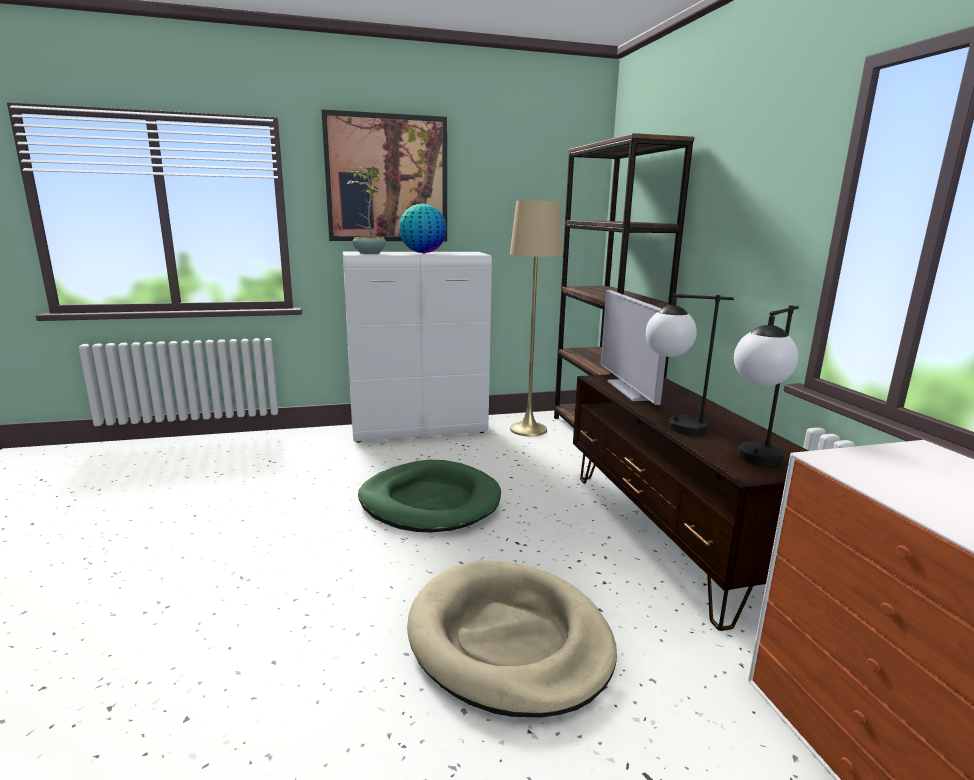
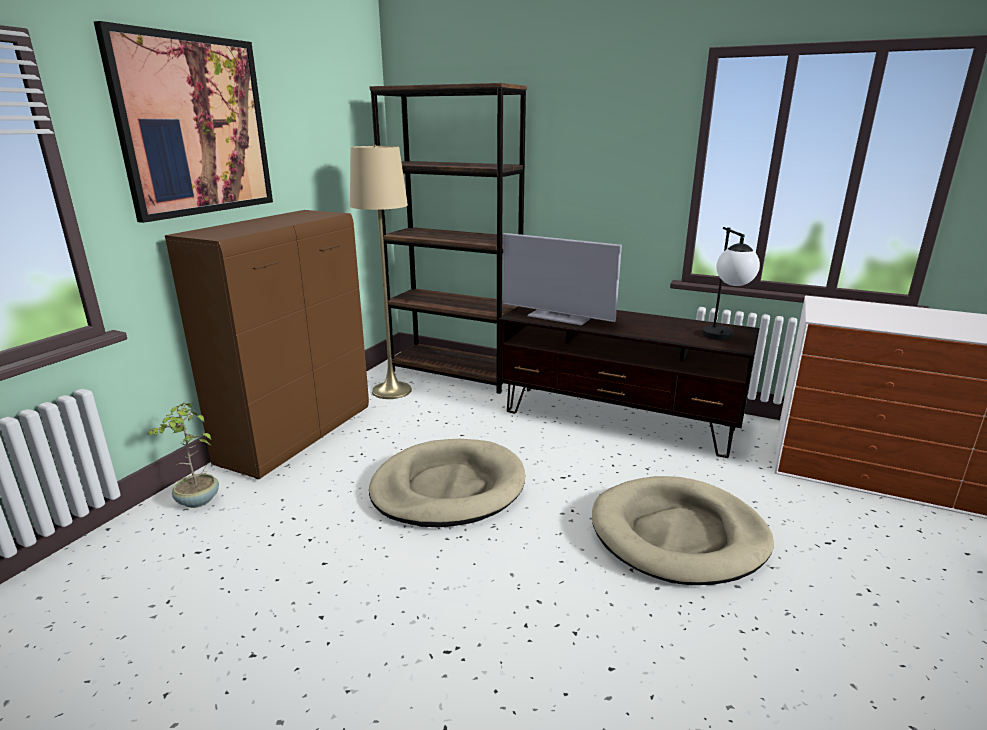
camera: 50 degrees left, 5 degrees up
(369, 253) = (224, 232): potted plant -> potted plant (197, 501)
(420, 430) = (298, 435): white cabinet -> brown cabinet
(423, 253) = (274, 221): globe -> none
(430, 501) = (448, 488): green dog bed -> beige dog bed
(671, 426) = (643, 334): table lamp -> none

